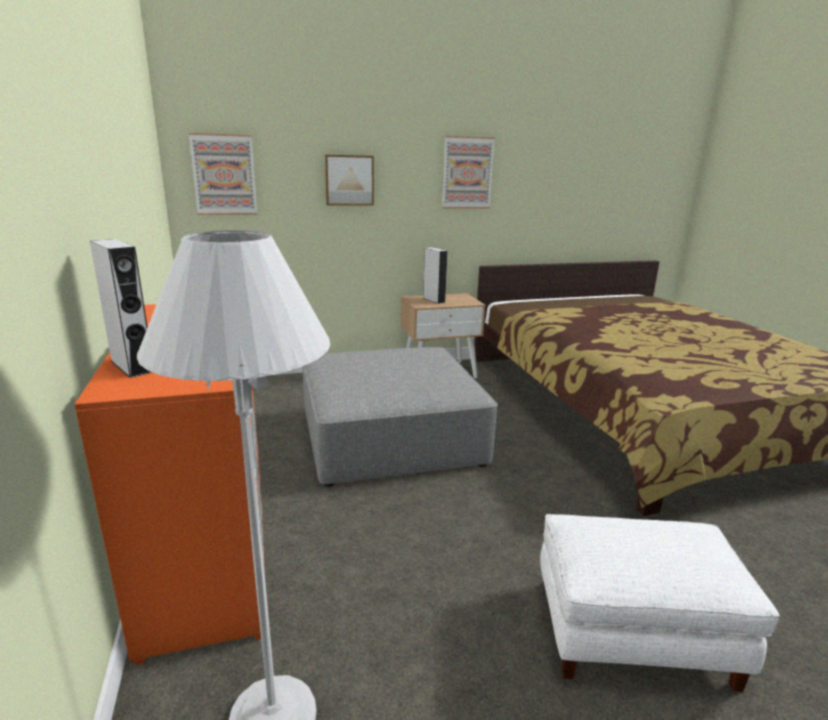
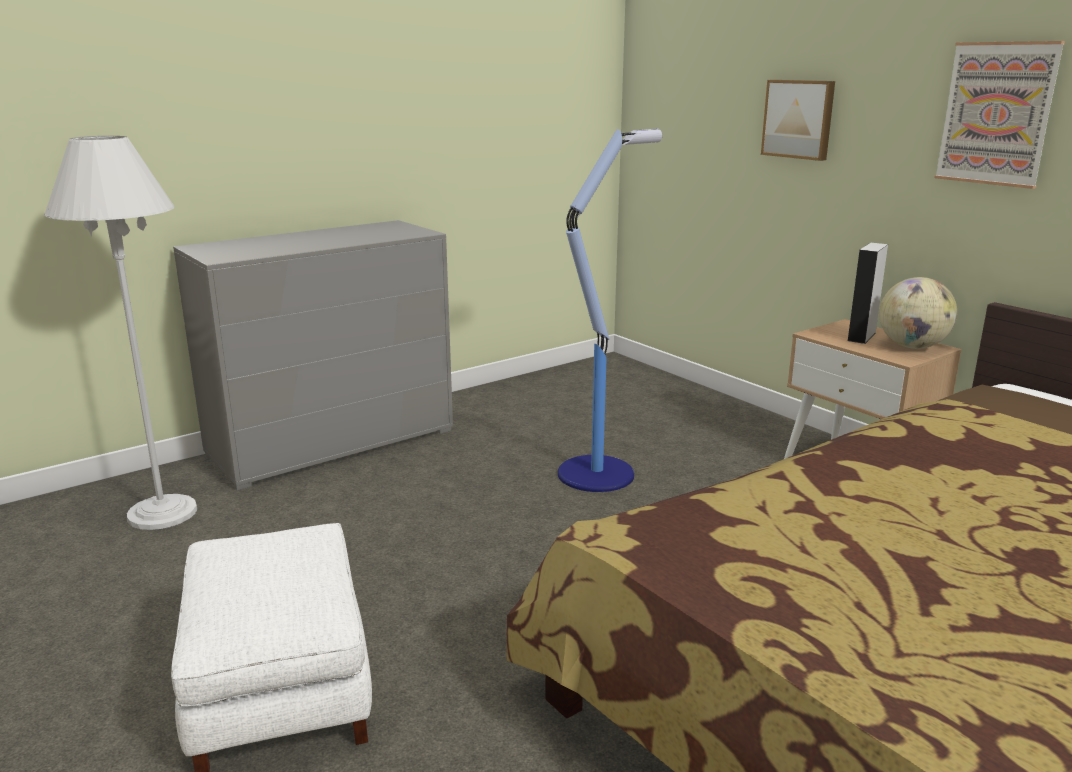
camera: 70 degrees right, 0 degrees up
(132, 366) = (242, 242): grey speaker -> none
(210, 550) = (332, 443): orange dresser -> grey dresser
(224, 175) = (668, 106): picture -> none
(389, 437) = (598, 473): grey ottoman -> floor lamp
(457, 297) = (912, 347): none -> globe

